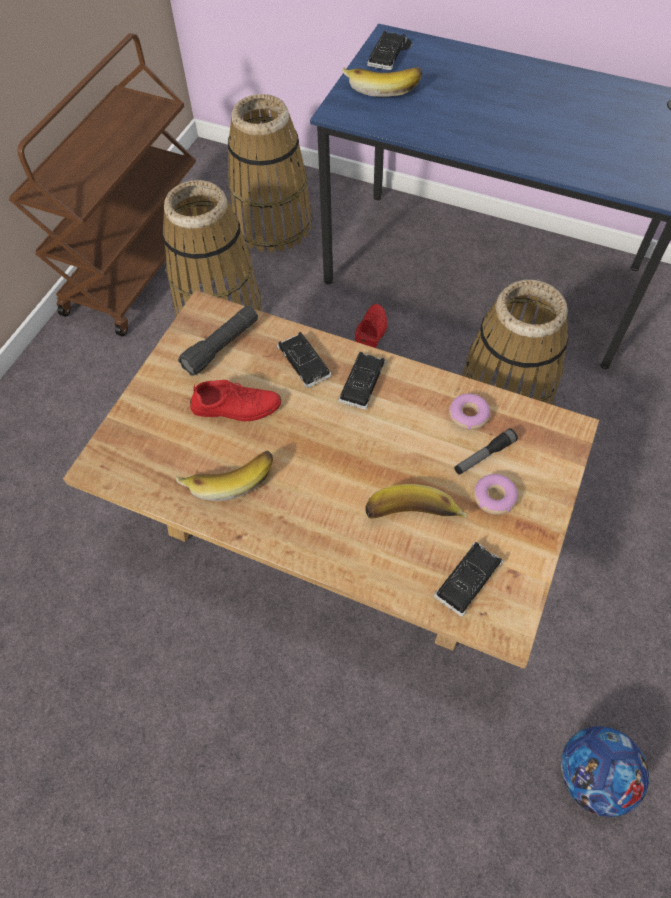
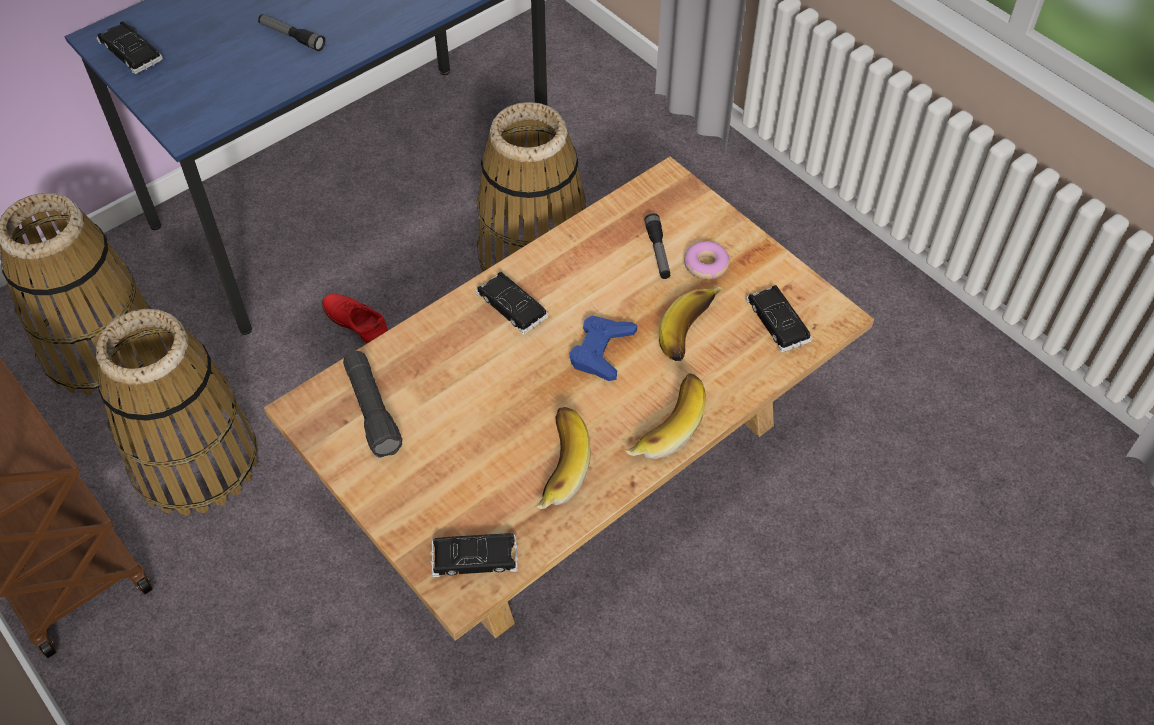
camera: 65 degrees left, 5 degrees down
(236, 407) = (467, 427): red shoe -> none
(304, 363) = (450, 344): black toy car -> black toy car (474, 558)
(355, 460) = (601, 351): none -> blue game controller
(382, 86) = (180, 78): banana -> banana (663, 425)
(466, 116) = (292, 37): none -> flashlight
(468, 415) = (606, 242): donut -> none
(592, 776) = (933, 379): football -> none

